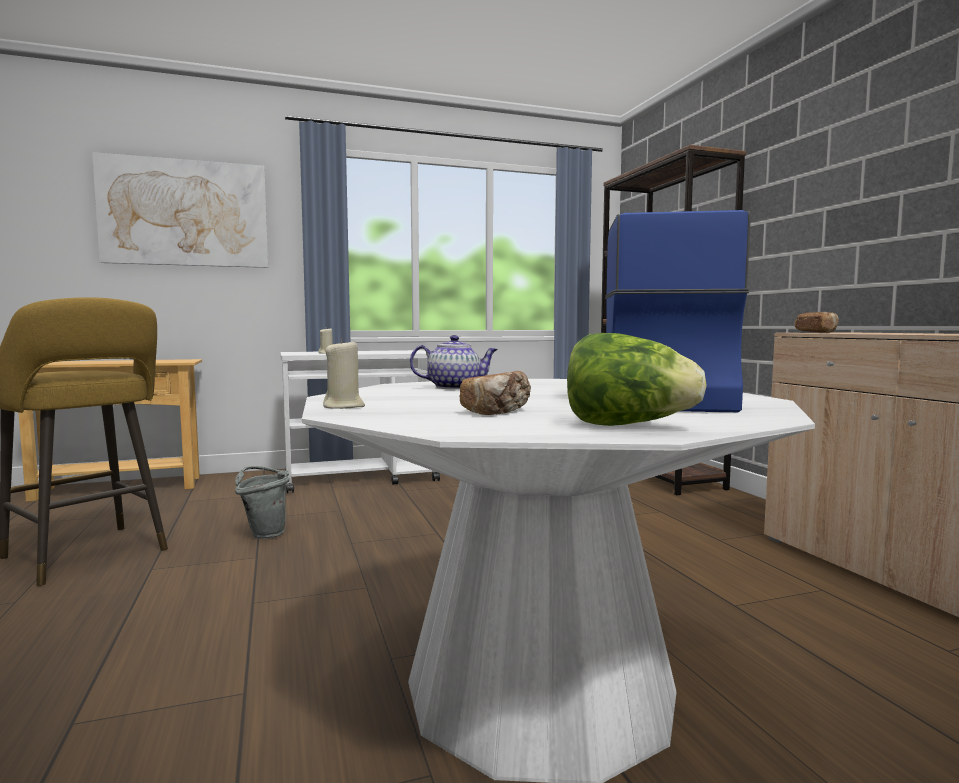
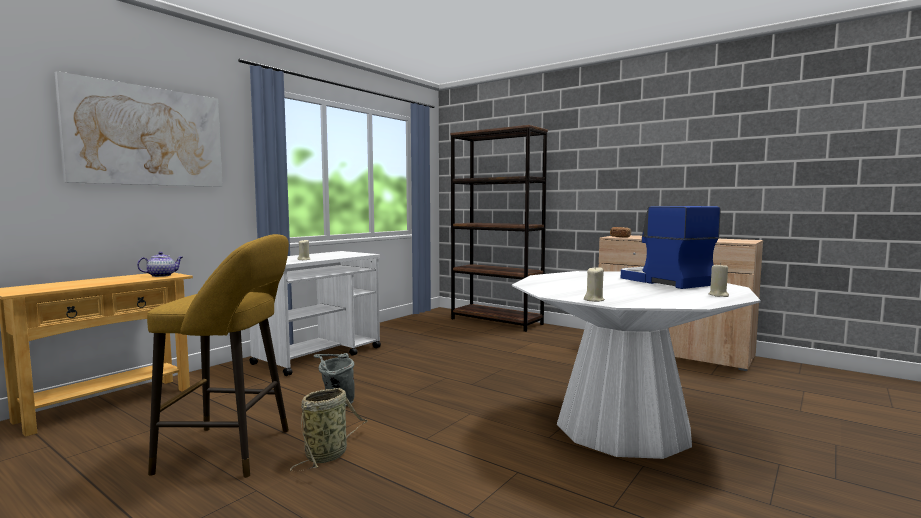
camera: 35 degrees left, 0 degrees up
(137, 587) = (328, 455): none -> basket
(455, 387) = (561, 283): teapot -> teapot (162, 275)
(498, 411) = (655, 294): bread -> none
(627, 425) = (718, 295): lettuce -> beige candle

